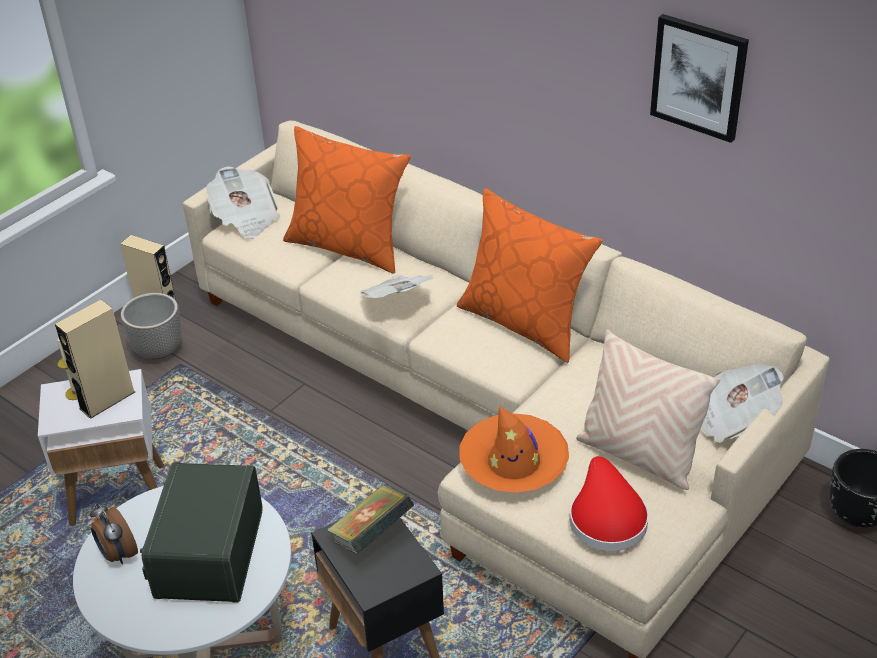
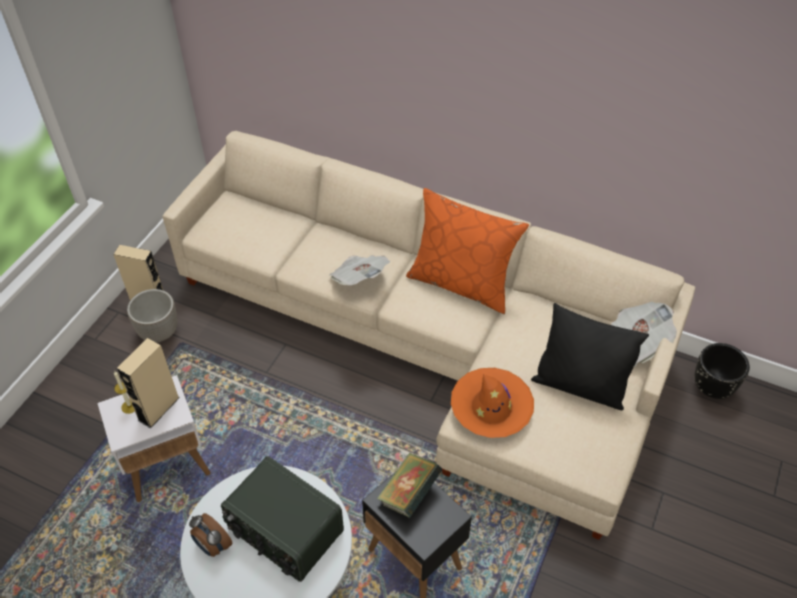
camera: 15 degrees left, 10 degrees up
(207, 553) = (284, 531): radio -> radio turned 45 degrees counterclockwise
(245, 218) = (213, 219): newspaper -> none
(349, 245) = (305, 233): orange pillow -> none
(606, 517) = (572, 443): red hat -> none
(638, 455) = (579, 386): beige pillow -> black pillow
(699, 77) = (600, 95): picture -> none

